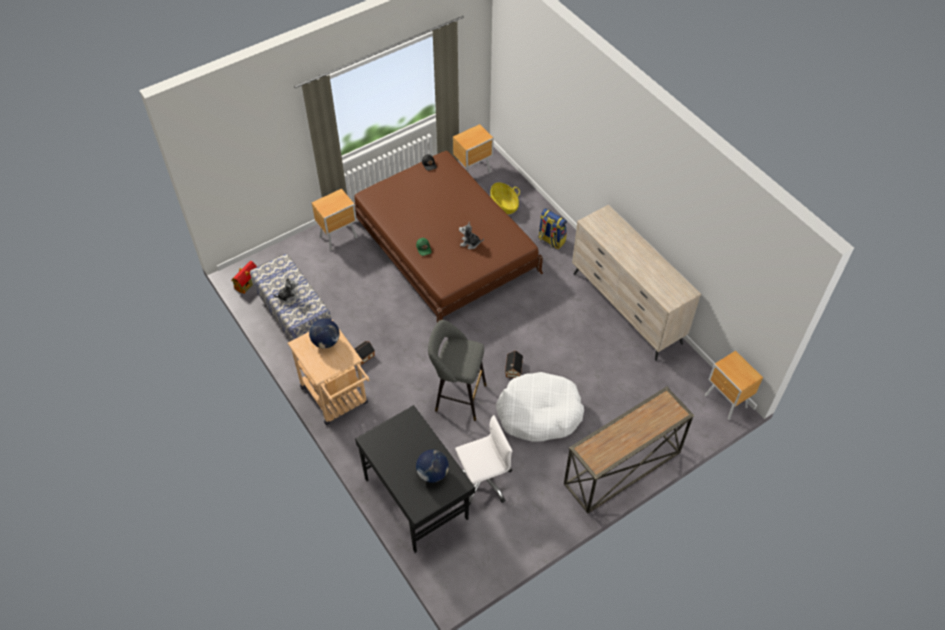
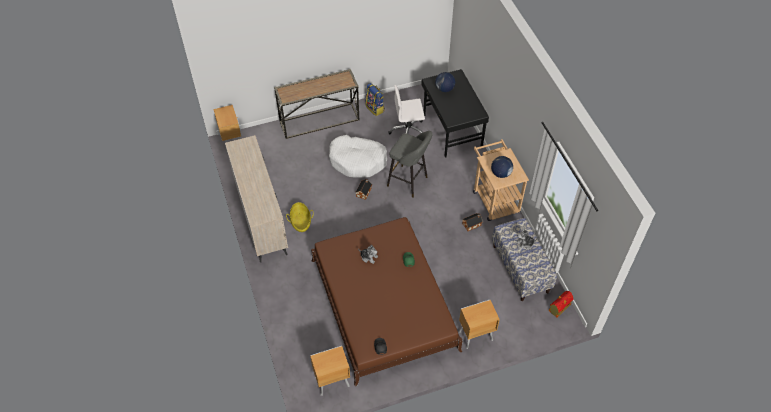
camera: 165 degrees left, 0 degrees up
(504, 205) = (317, 336): basket -> basket (301, 222)
(551, 240) = (291, 289): backpack -> backpack (375, 108)

